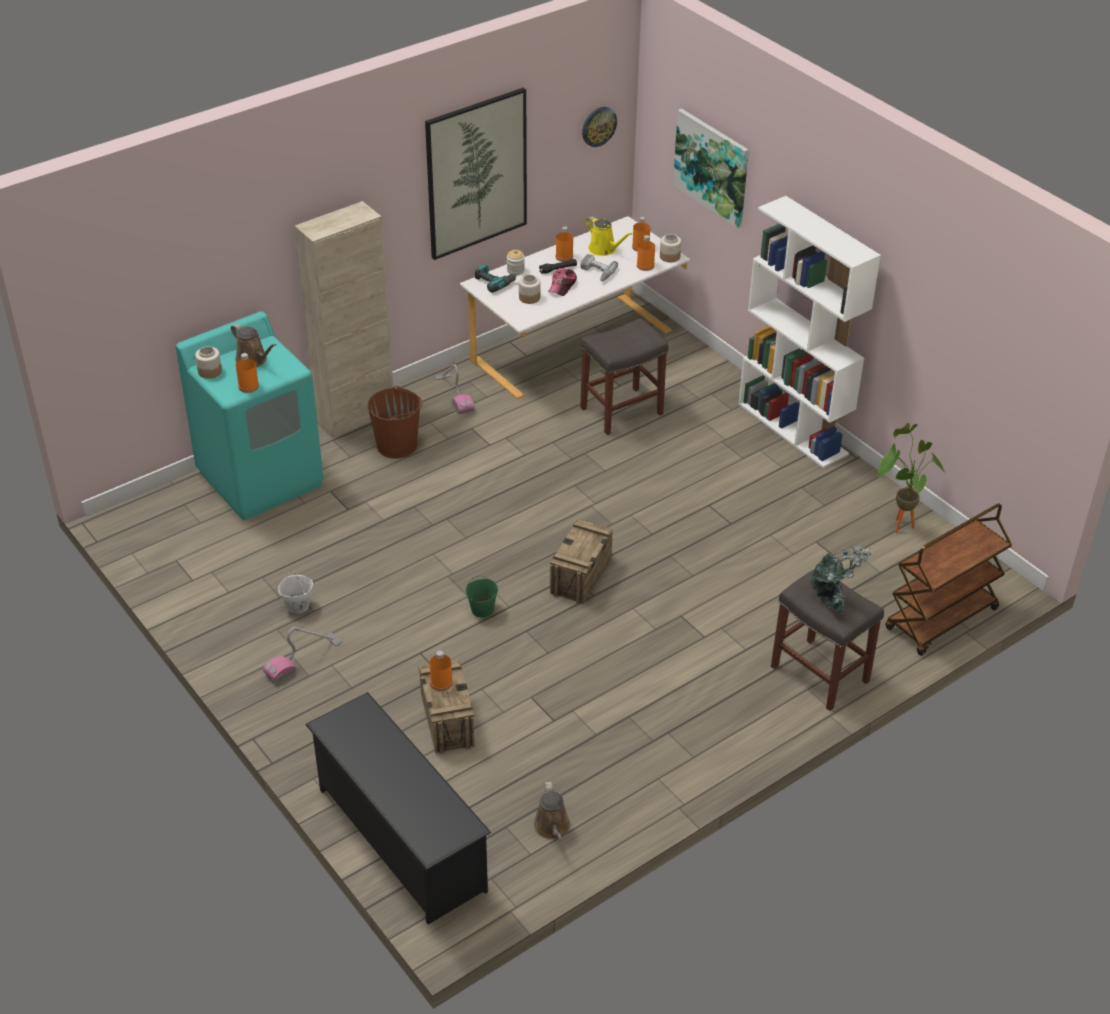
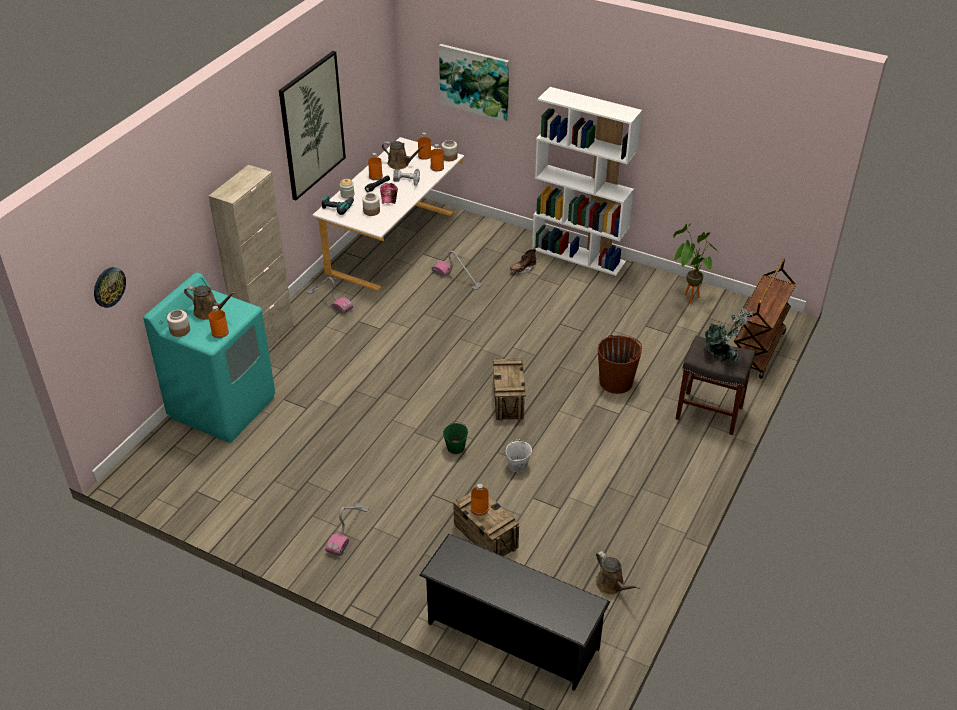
camera: 25 degrees left, 0 degrees up
(297, 606) = (316, 492): white bucket -> white bucket (517, 466)
(397, 445) = (312, 350): brown bucket -> brown bucket (616, 382)
(598, 126) = (376, 72): wall clock -> wall clock (109, 287)
(604, 249) = (400, 164): yellow watering can -> brown watering can
(621, 411) = (456, 278): grey stool -> vacuum cleaner
(709, 425) = (523, 269): none -> brown boot

